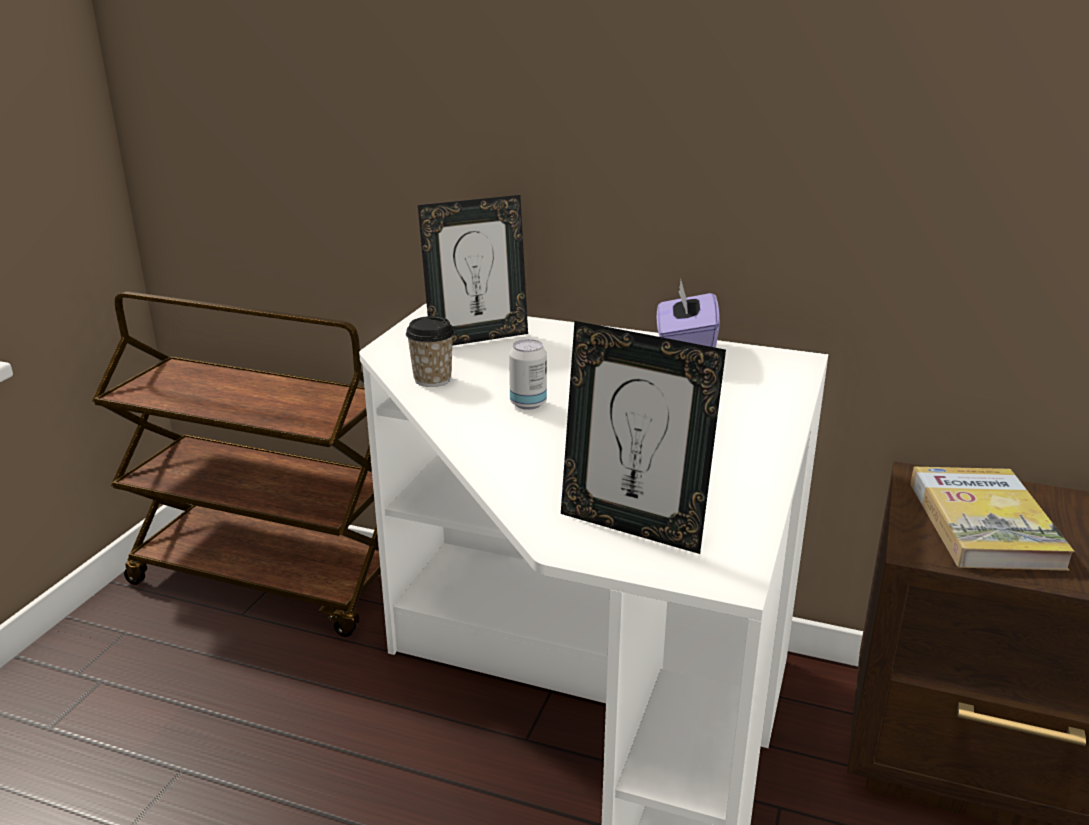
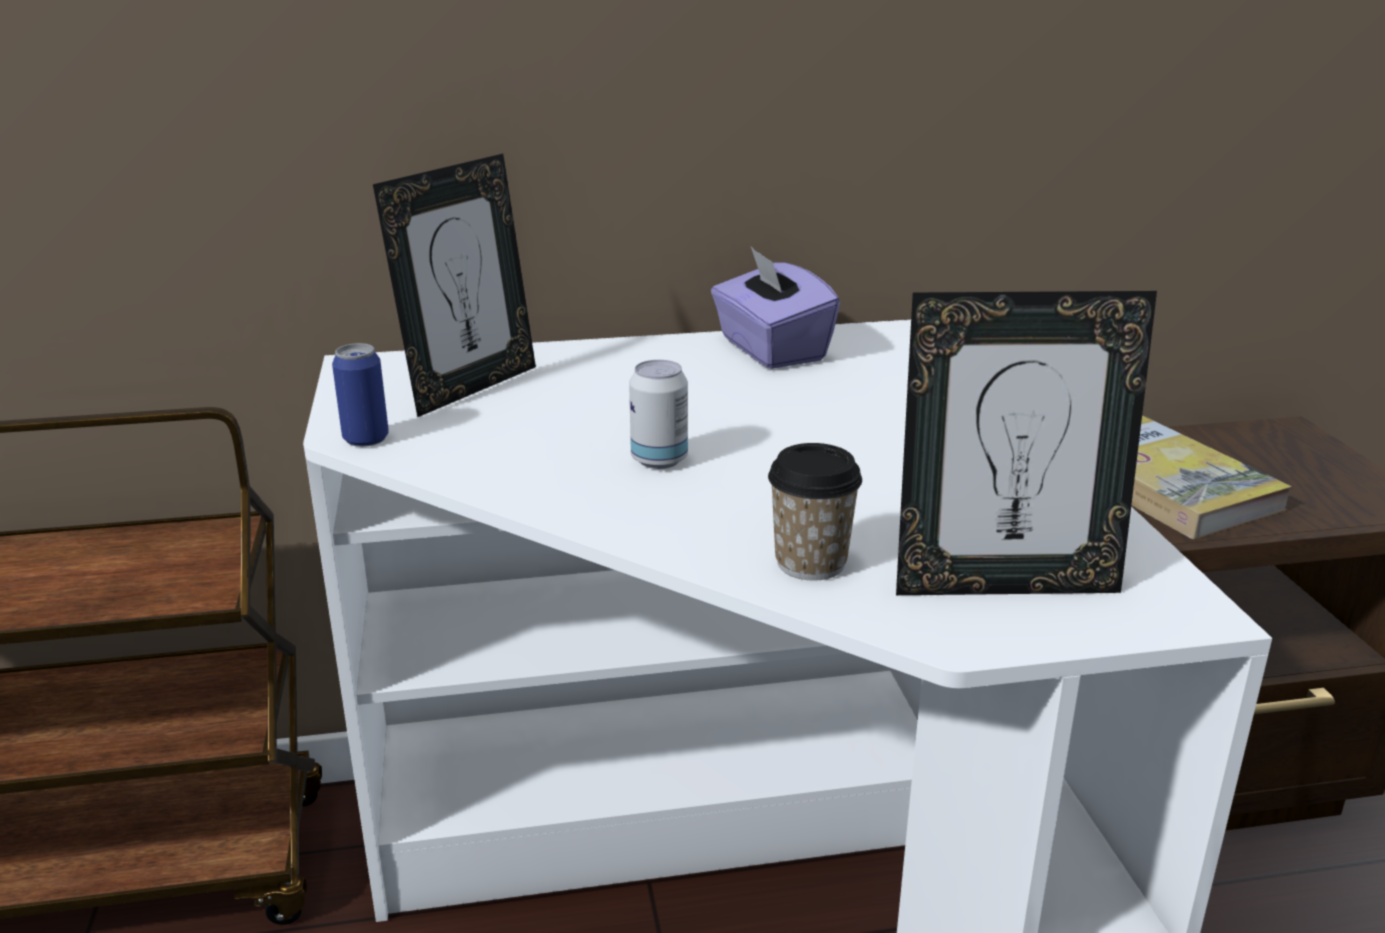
camera: 30 degrees left, 0 degrees up
(391, 355) = (366, 439): none -> can
(432, 379) = (477, 460): cup -> cup (810, 563)

